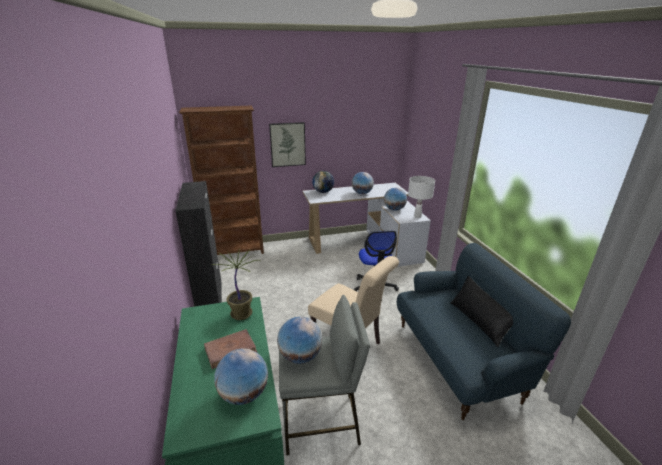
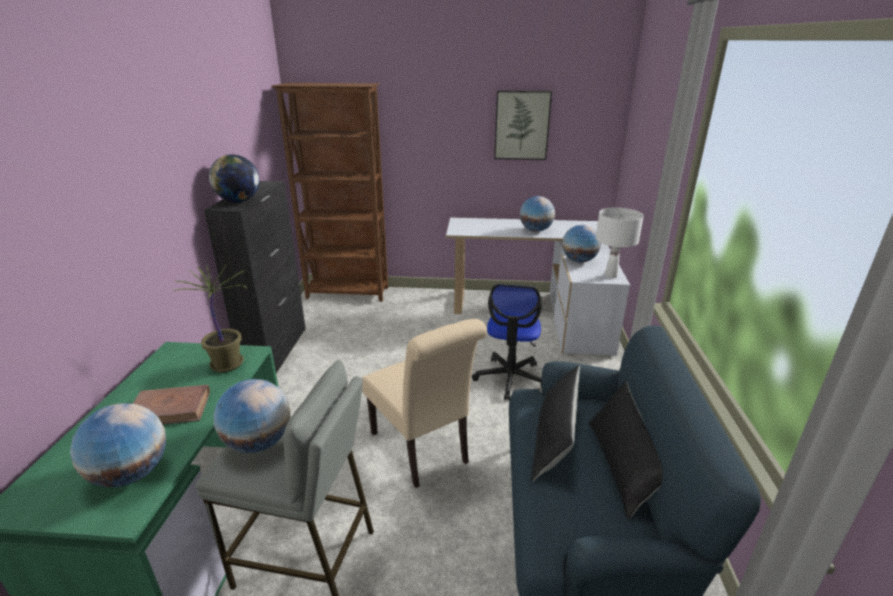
camera: 20 degrees right, 0 degrees up
(287, 144) = (431, 145): picture -> picture (522, 125)
(323, 192) = (478, 222): globe -> globe (239, 201)
(439, 316) = (554, 440): none -> black pillow

